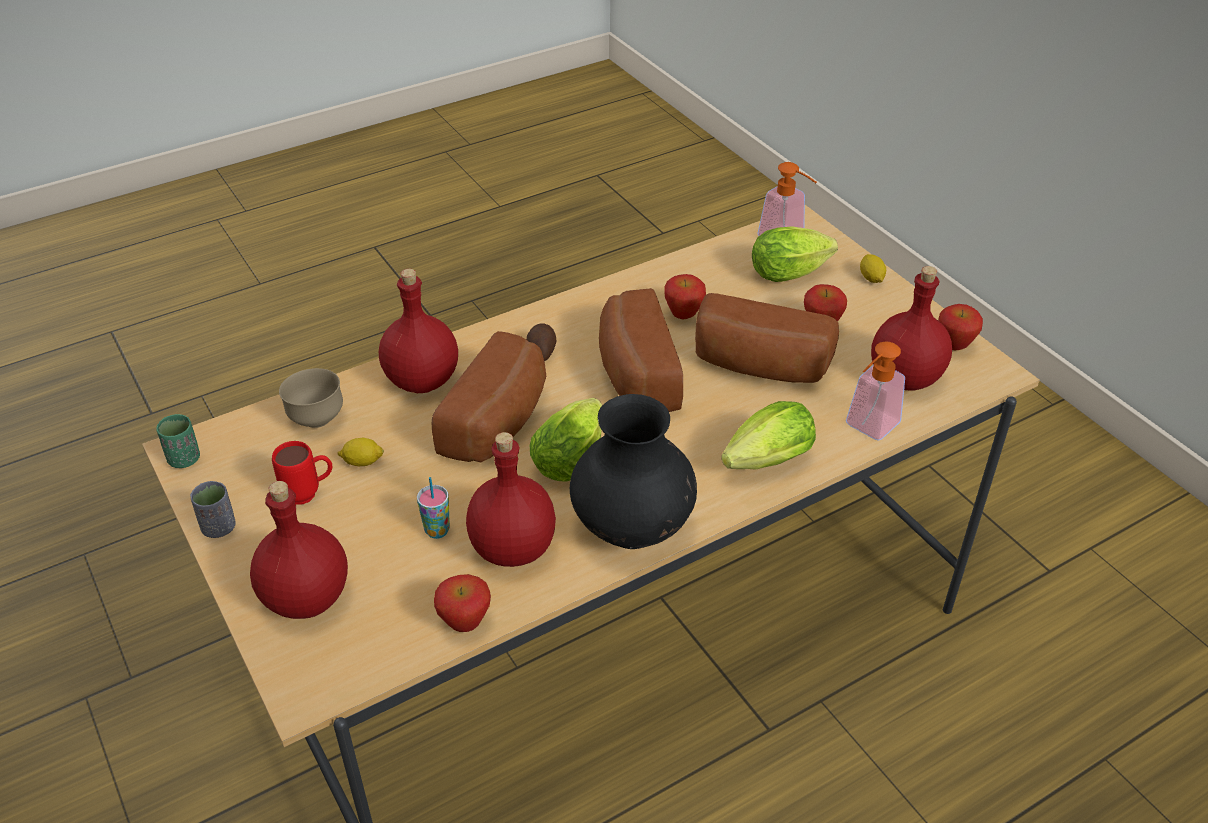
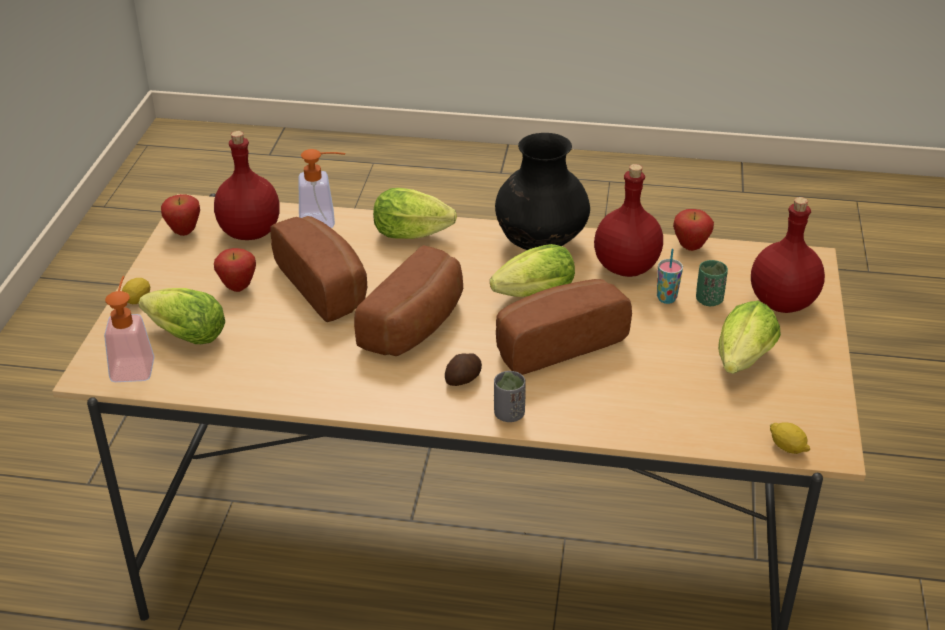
camera: 140 degrees left, 5 degrees down
(184, 459) = (831, 439): green cup -> green cup (709, 300)
(219, 527) = (824, 373): grey cup -> grey cup (509, 414)
(309, 494) = (741, 363): red mug -> lettuce
(316, 419) = (699, 417): brown bowl -> none
(362, 462) = (685, 366): lemon -> lemon (787, 447)
(423, 380) = (583, 405): red bottle -> none
(683, 316) = (318, 348): apple -> none

